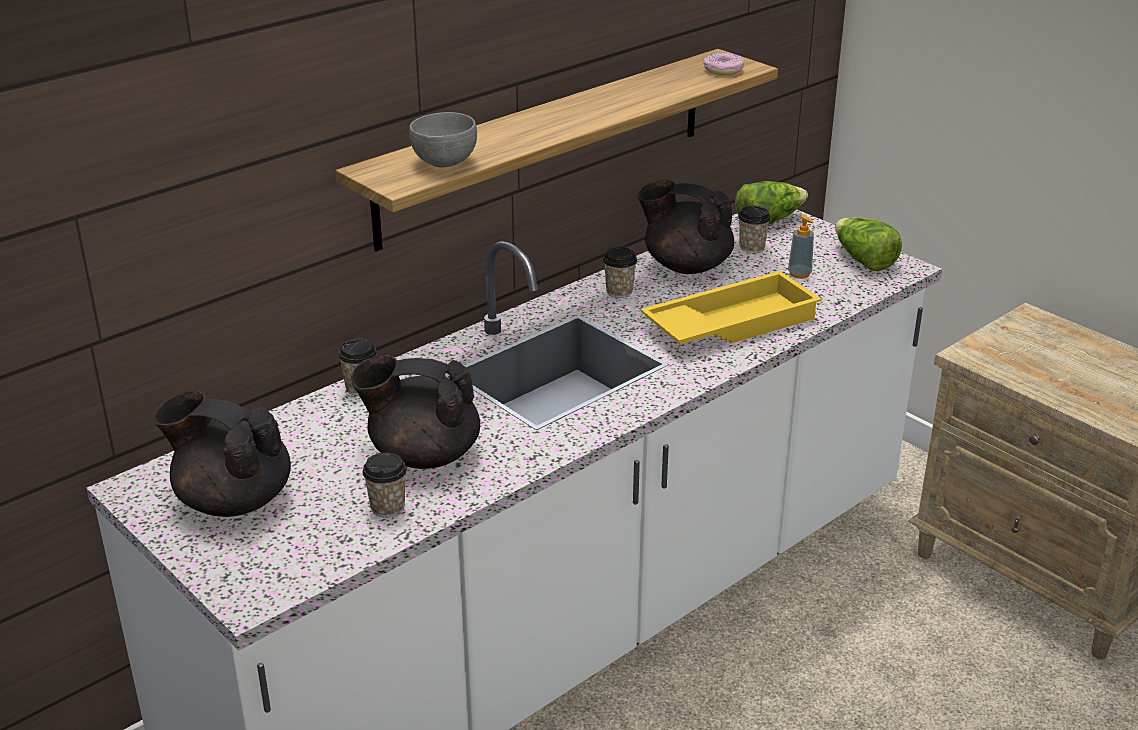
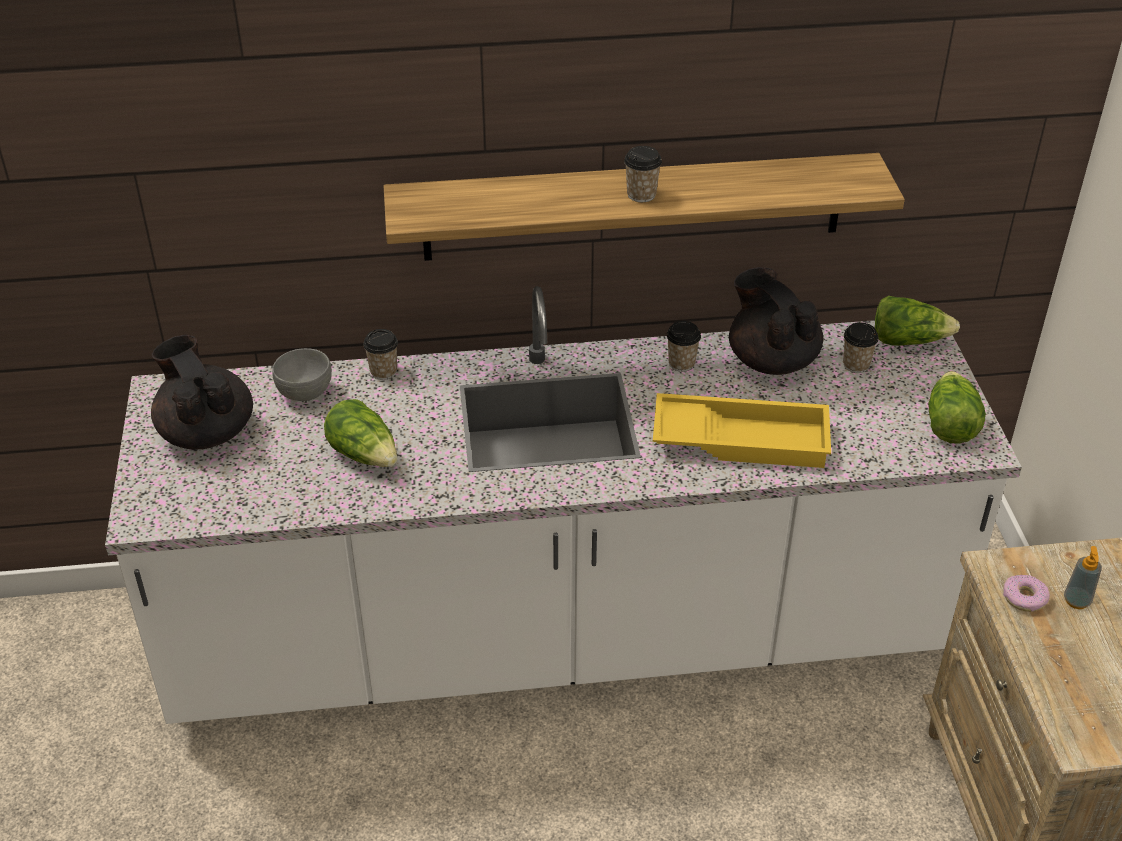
camera: 35 degrees right, 10 degrees up
(387, 507) = (295, 489): cup -> cup (641, 195)
(423, 454) = (365, 454): black teapot -> lettuce
(445, 163) = (470, 209): grey bowl -> grey bowl (305, 393)
(723, 70) = (845, 183): donut -> donut (1024, 598)
(799, 274) = (868, 413): soap dispenser -> soap dispenser (1077, 601)

